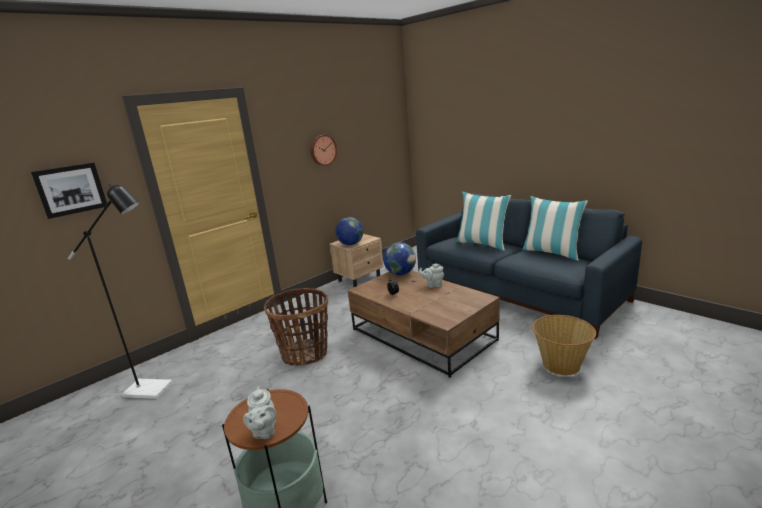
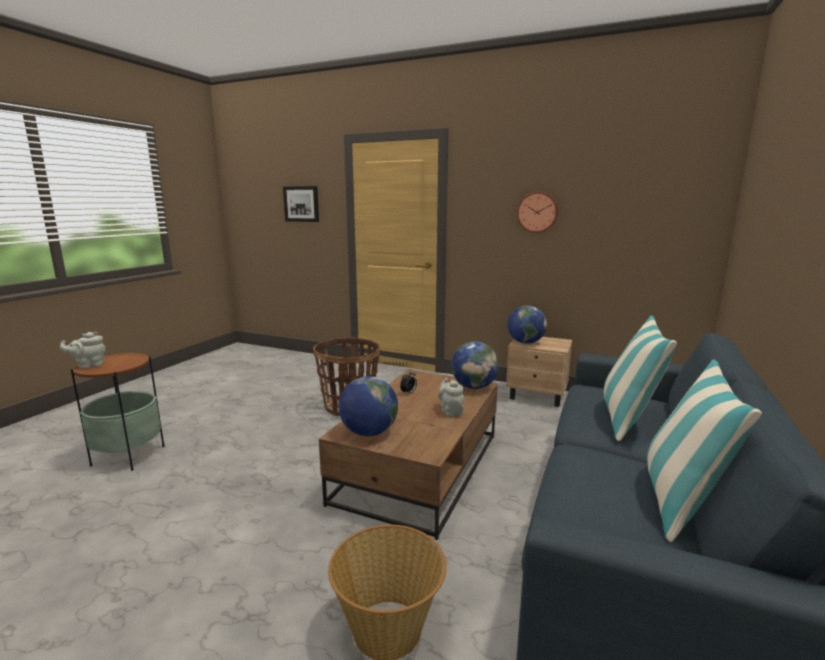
camera: 65 degrees right, 5 degrees down
(155, 389) = (283, 368): black floor lamp -> none
(448, 312) = (369, 432): none -> globe

